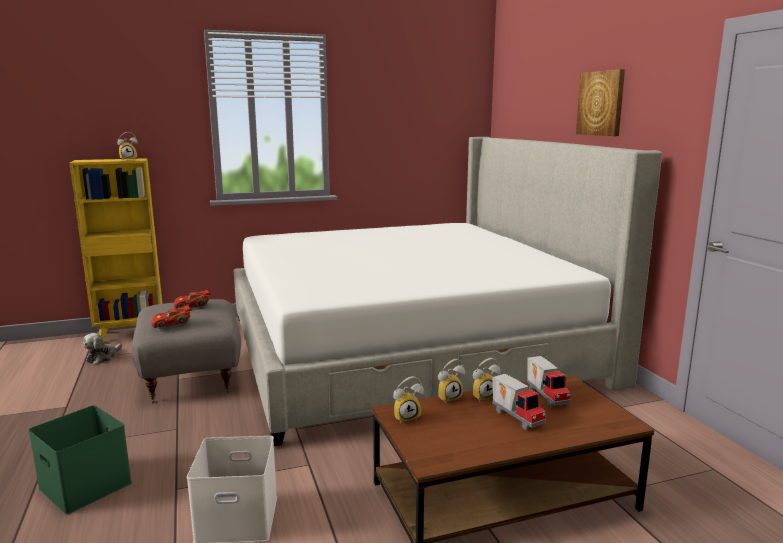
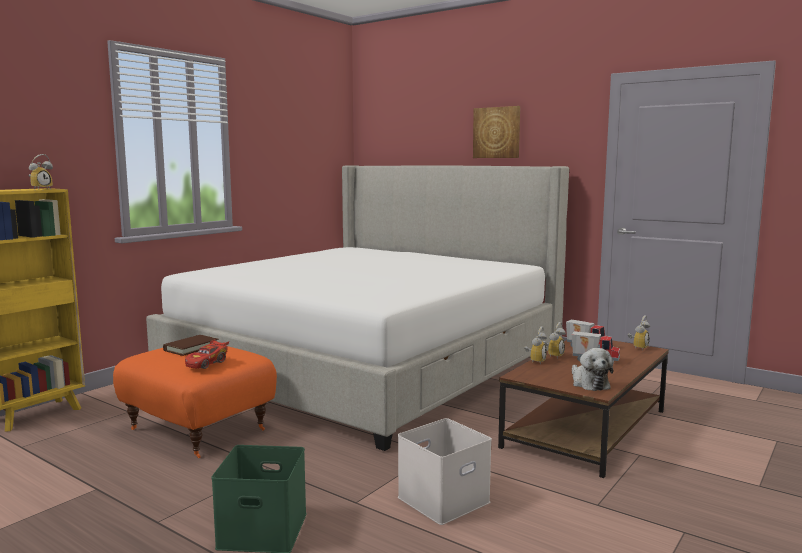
camera: 35 degrees left, 5 degrees down
(103, 357) = (45, 441): plush toy -> plush toy (589, 383)
(193, 306) = (191, 348): red toy car -> brown book
(193, 377) = (200, 429): grey ottoman -> orange ottoman
(406, 417) = (534, 376): alarm clock -> alarm clock (638, 347)

